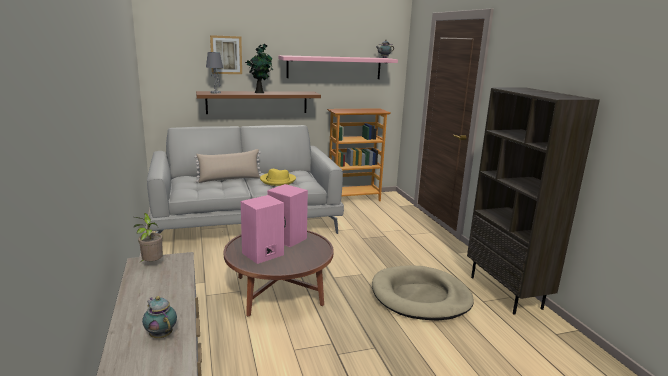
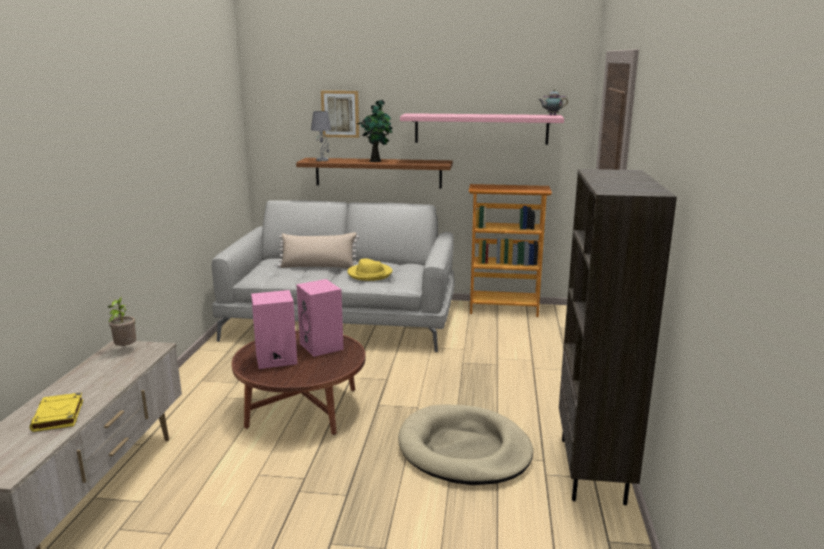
camera: 25 degrees right, 0 degrees up
(161, 334) = (58, 416): teapot -> yellow book

